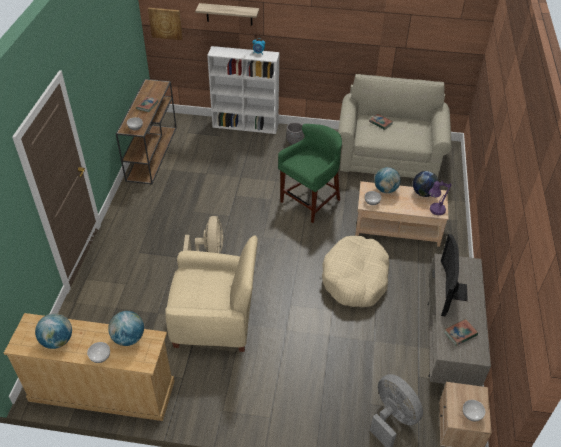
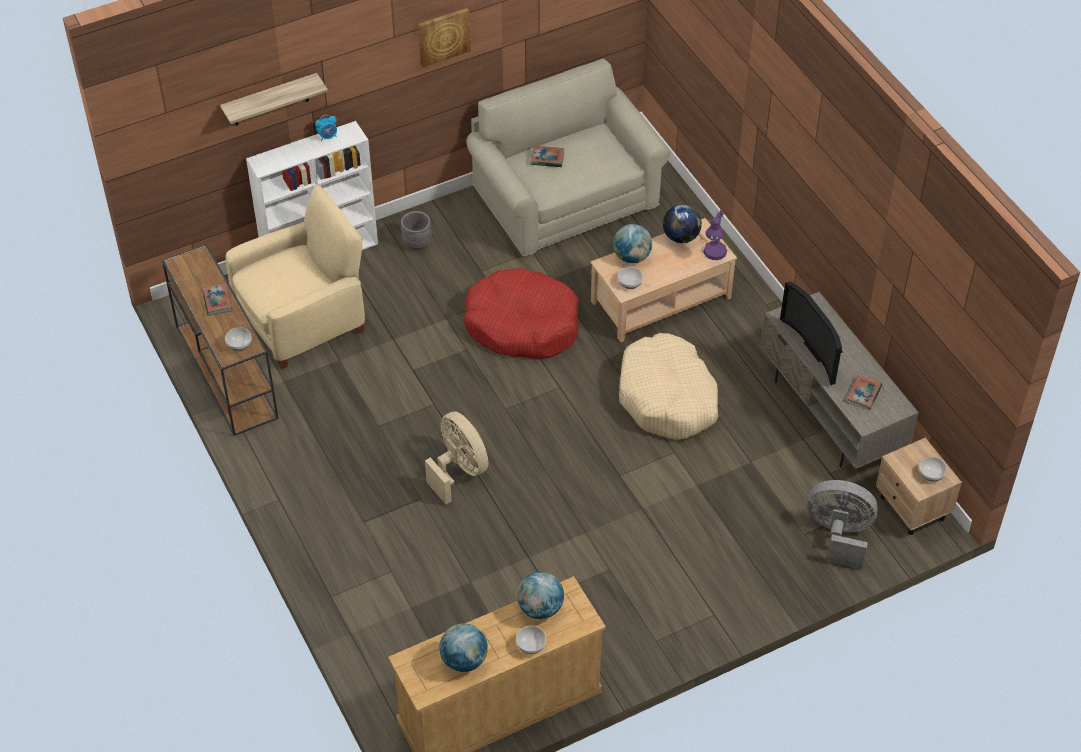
camera: 35 degrees left, 5 degrees up
(165, 23) = (166, 156): picture -> picture (443, 36)
(215, 320) = (549, 547): beige armchair -> beige armchair (302, 319)
(310, 202) = (522, 325): green stool -> red dog bed

